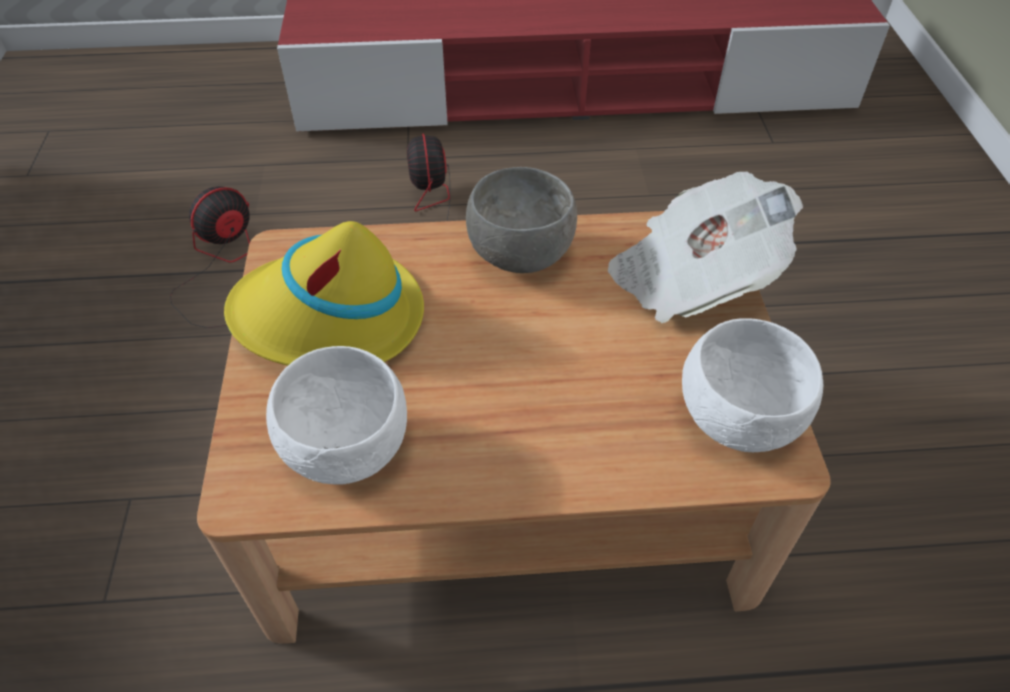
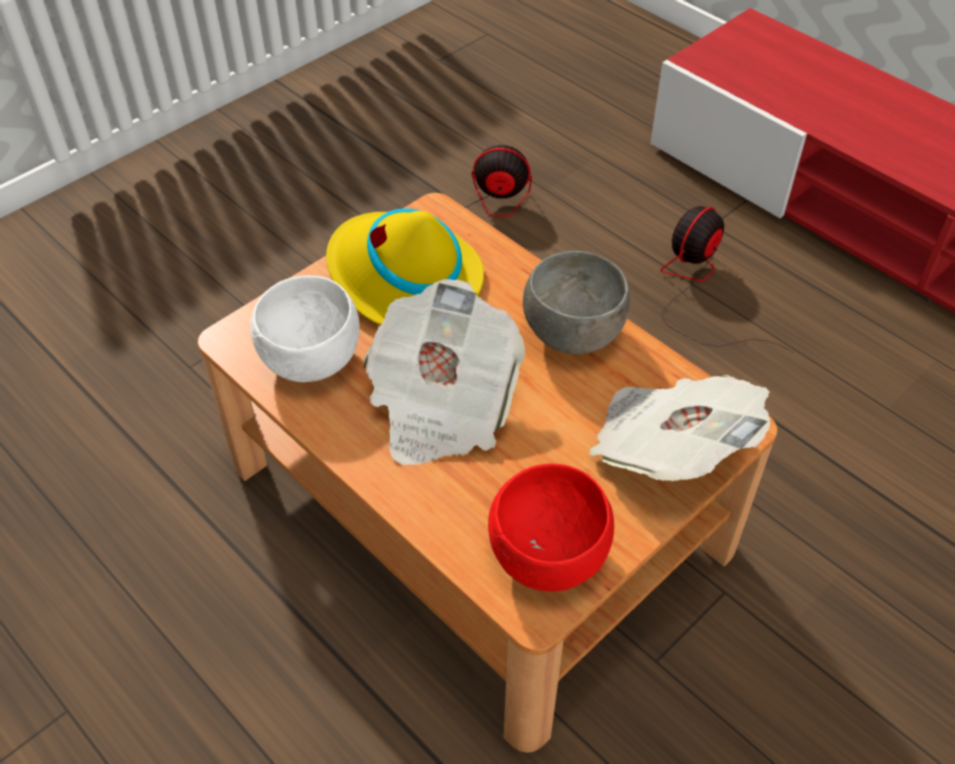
camera: 50 degrees right, 0 degrees up
(505, 385) = (441, 404): none -> newspaper
(735, 420) = (546, 556): white bowl -> red bowl

